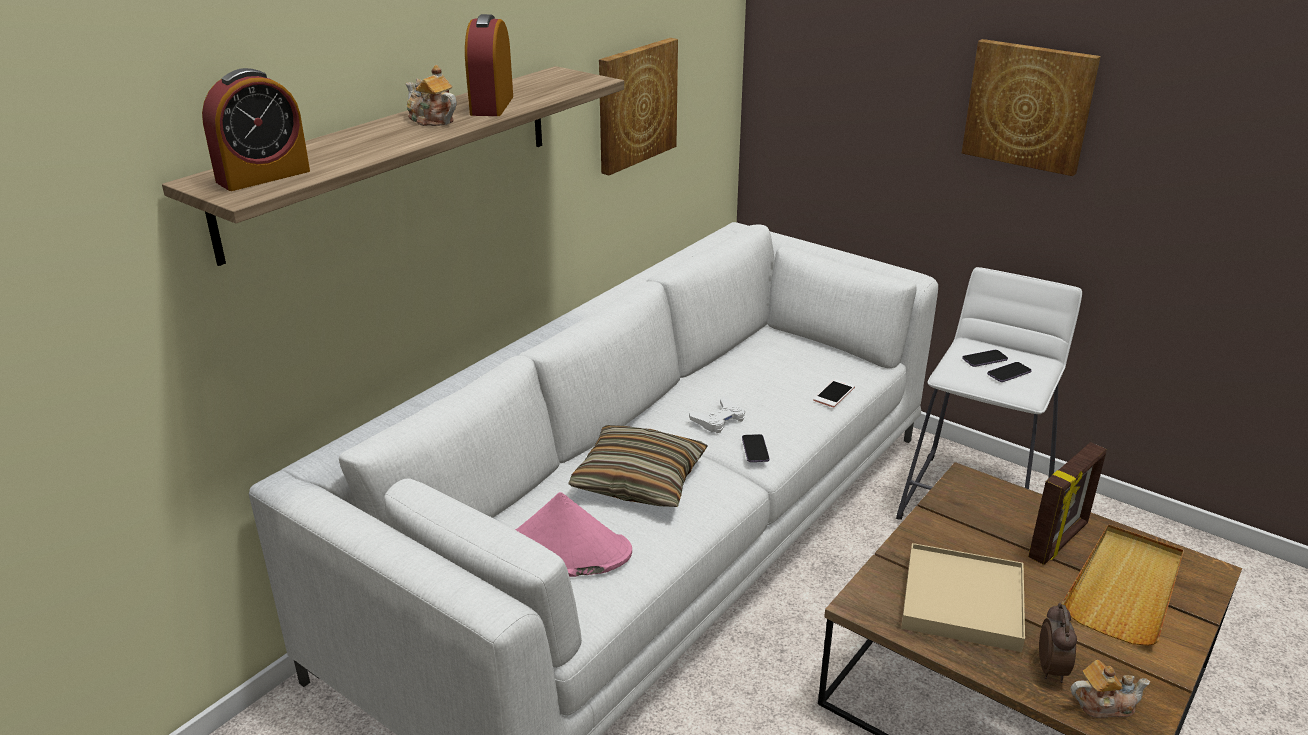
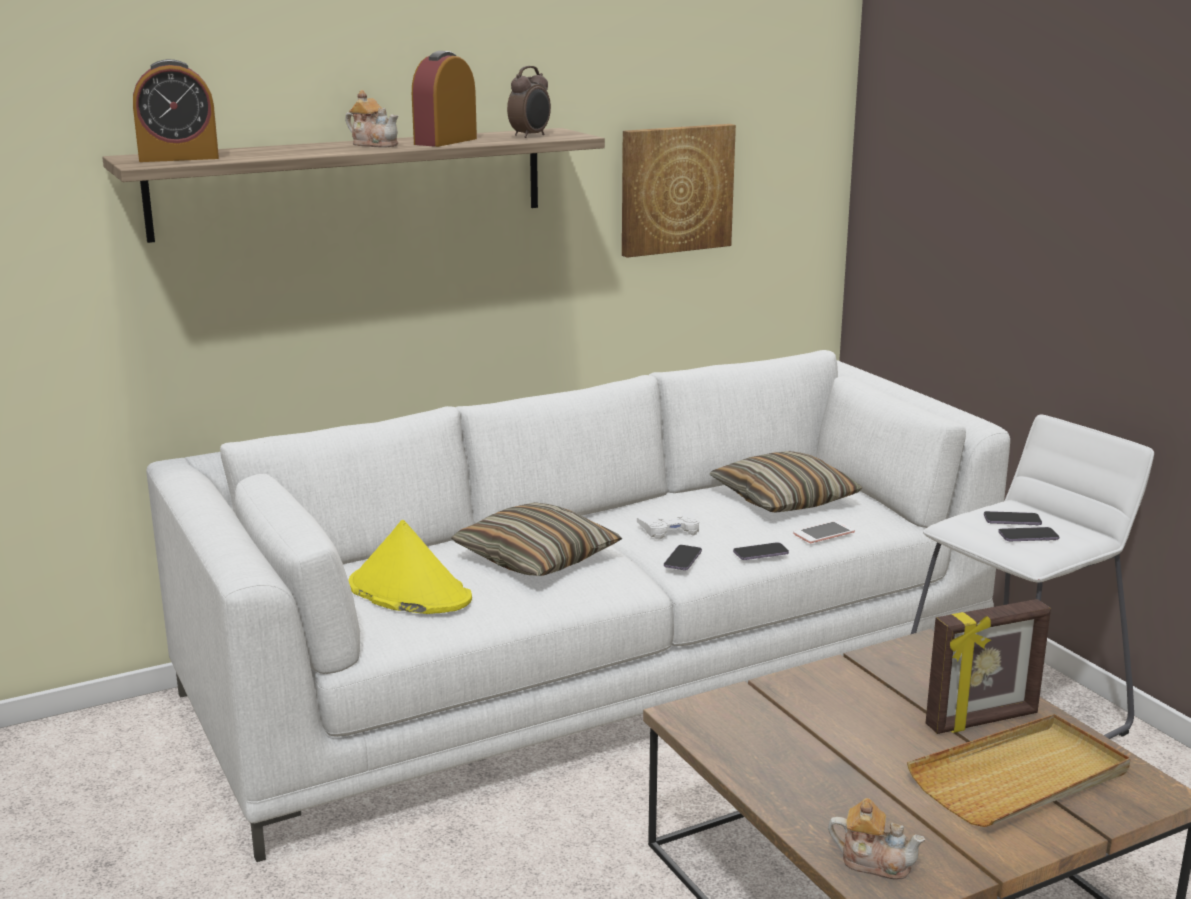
camera: 25 degrees right, 10 degrees down
(431, 120) = (374, 144): teapot -> teapot turned 150 degrees clockwise
(565, 551) = (408, 592): pink hat -> yellow hat
(776, 365) = (784, 499): none -> pillow
(806, 427) = (760, 553): none -> phone
(962, 601) = (803, 740): beige tray -> none
(1029, 106) = (1112, 217): picture -> none
(1052, 669) = (846, 818): alarm clock -> alarm clock (530, 136)

